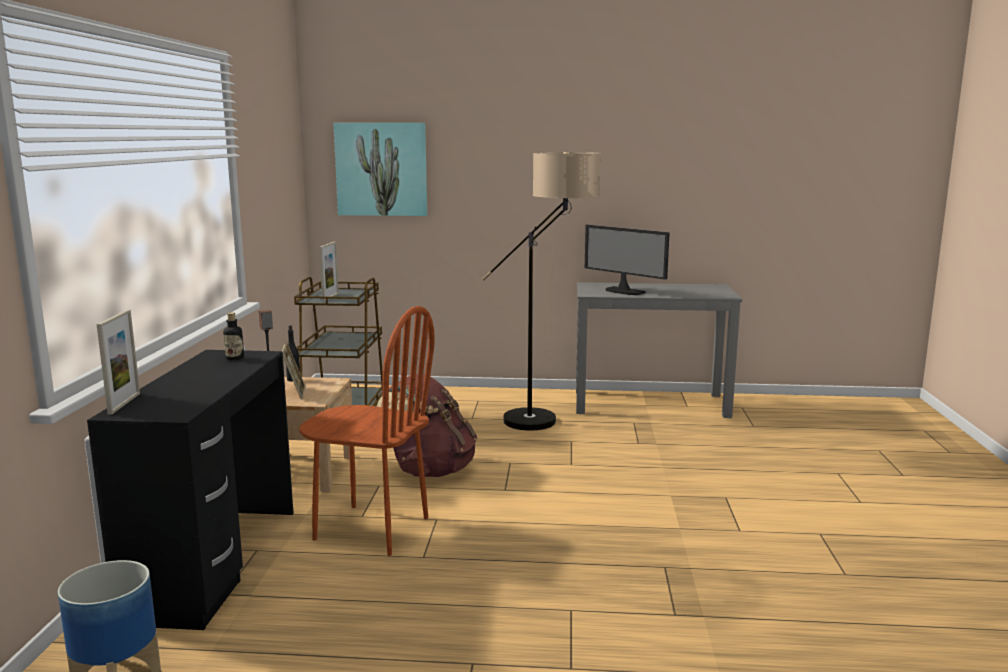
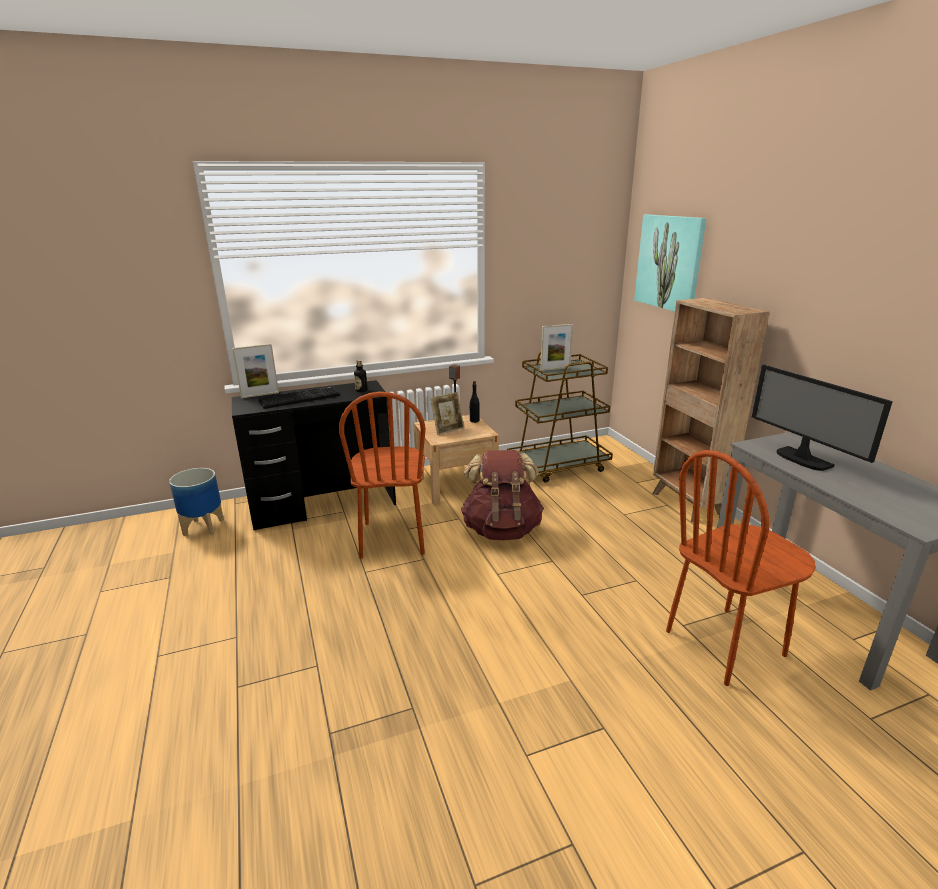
camera: 65 degrees right, 10 degrees up
(195, 385) = (300, 398): none -> keyboard
(487, 394) = (687, 504): none -> brown bookcase
(546, 426) = (656, 556): floor lamp -> none
(623, 292) = (802, 459): monitor -> monitor turned 45 degrees counterclockwise
(667, 437) = (725, 644): none -> brown chair

